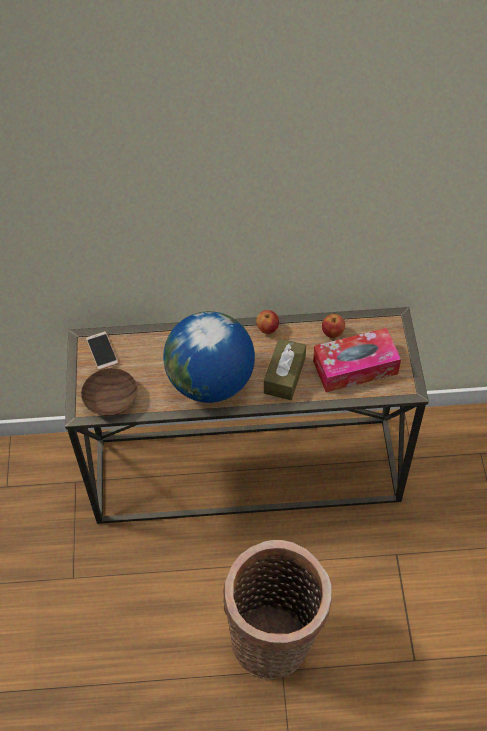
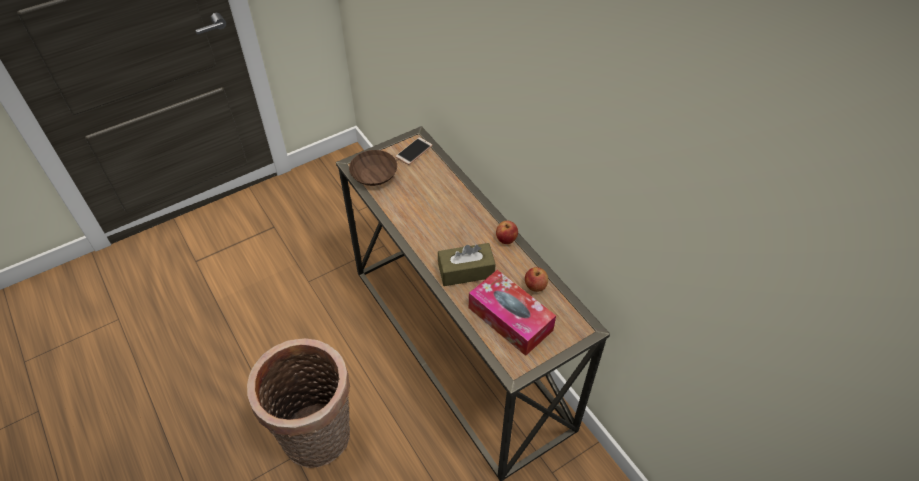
camera: 60 degrees right, 5 degrees down
(210, 382) = (428, 226): globe -> none

